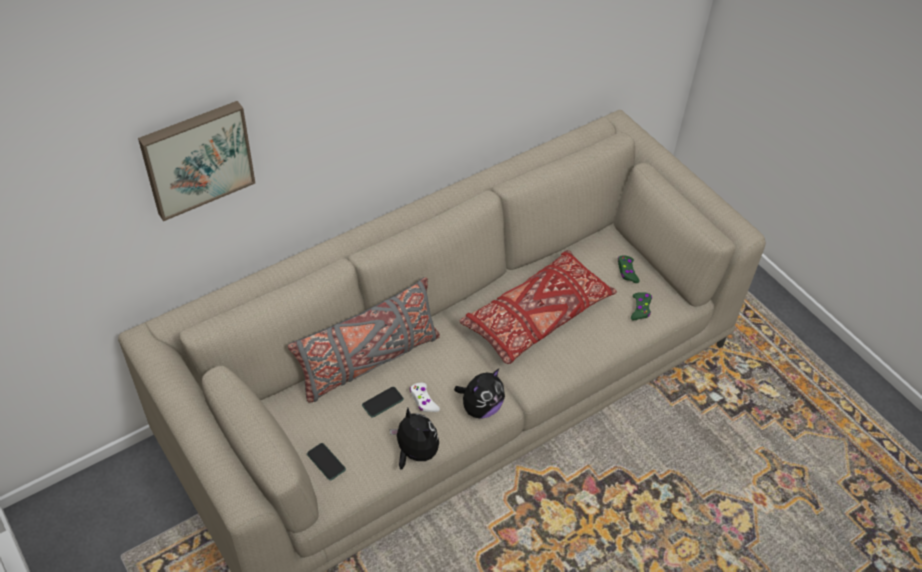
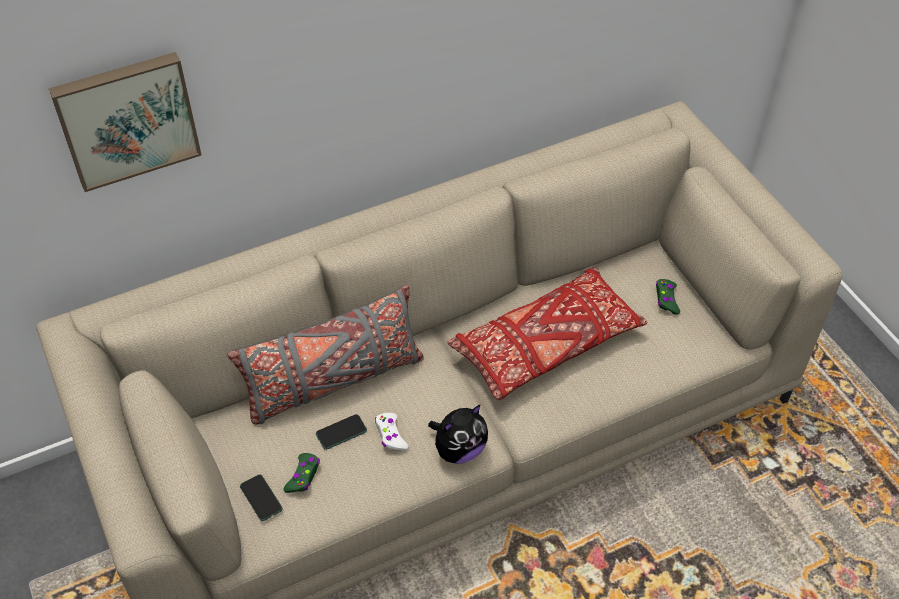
camera: 10 degrees right, 0 degrees up
(415, 453) = (370, 498): plush toy -> none
(640, 309) = (676, 346): green game controller -> green game controller (303, 476)

